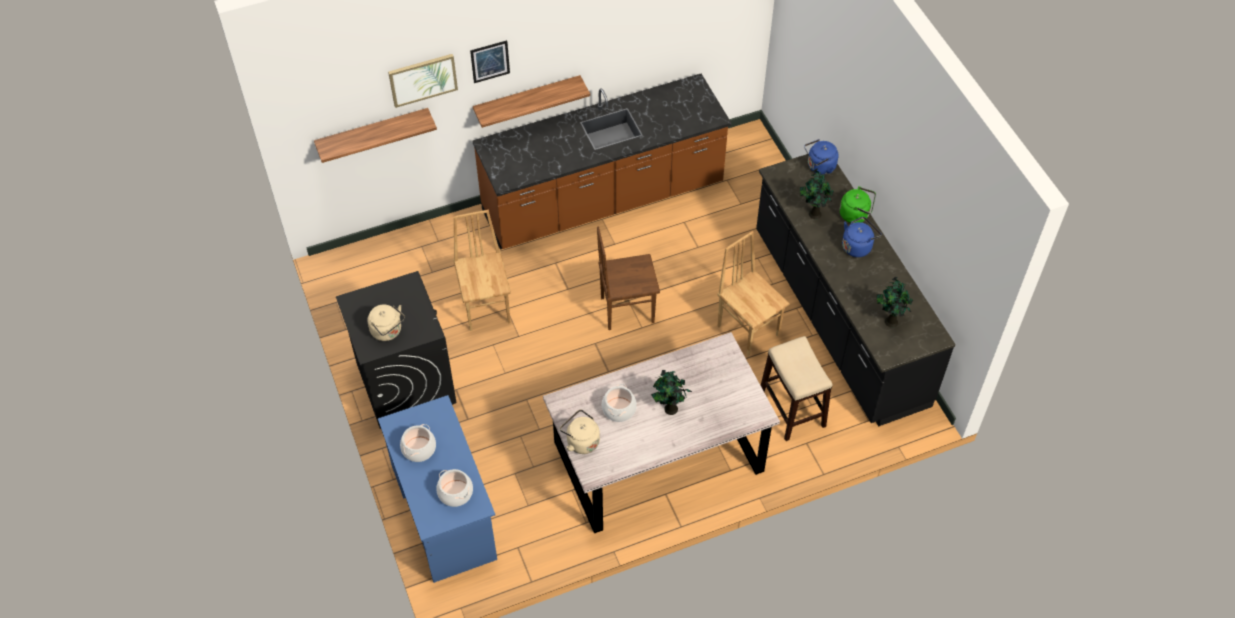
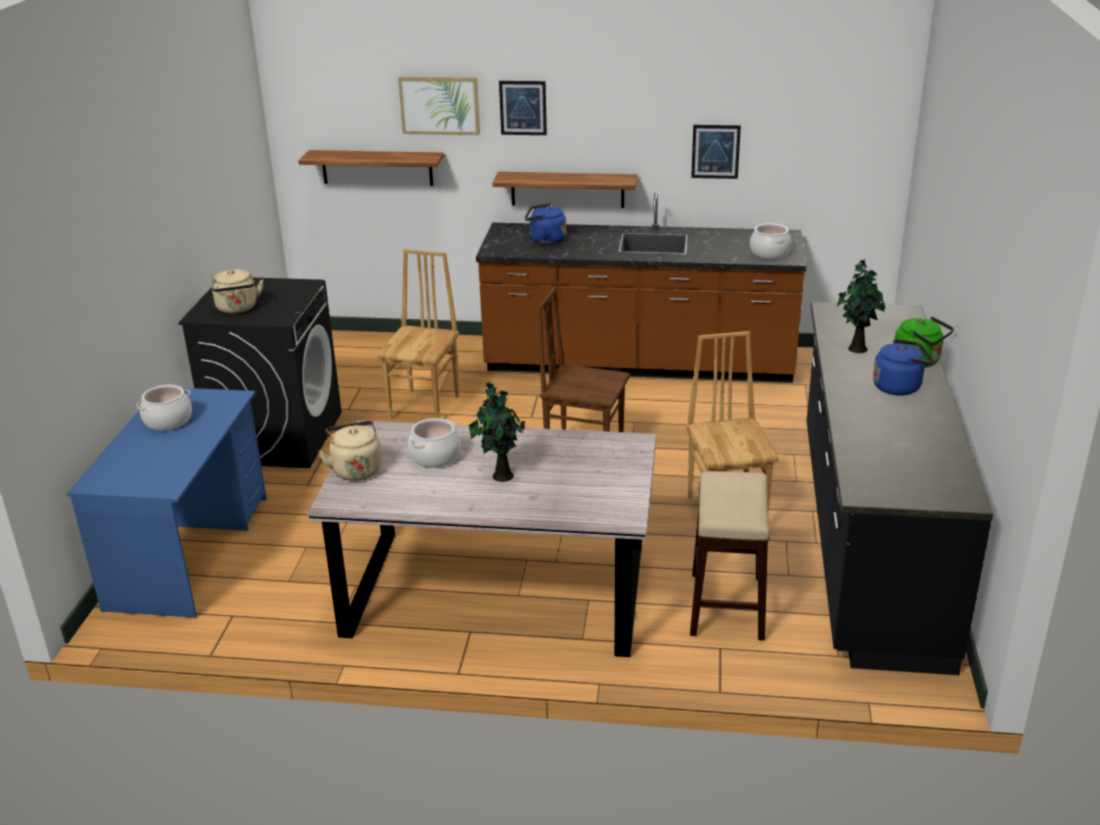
camera: 30 degrees right, 25 degrees down
(455, 493) = (158, 467): cooking pot -> cooking pot (770, 253)
(637, 44) = (715, 151): none -> picture
(819, 167) = (897, 316): blue kettle -> blue kettle (545, 240)
(890, 321) = (895, 463): potted plant -> none

